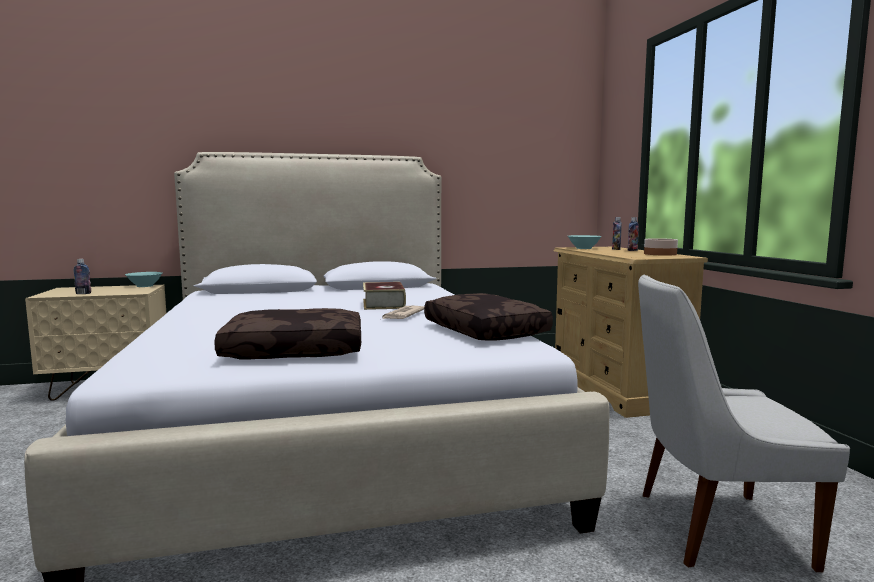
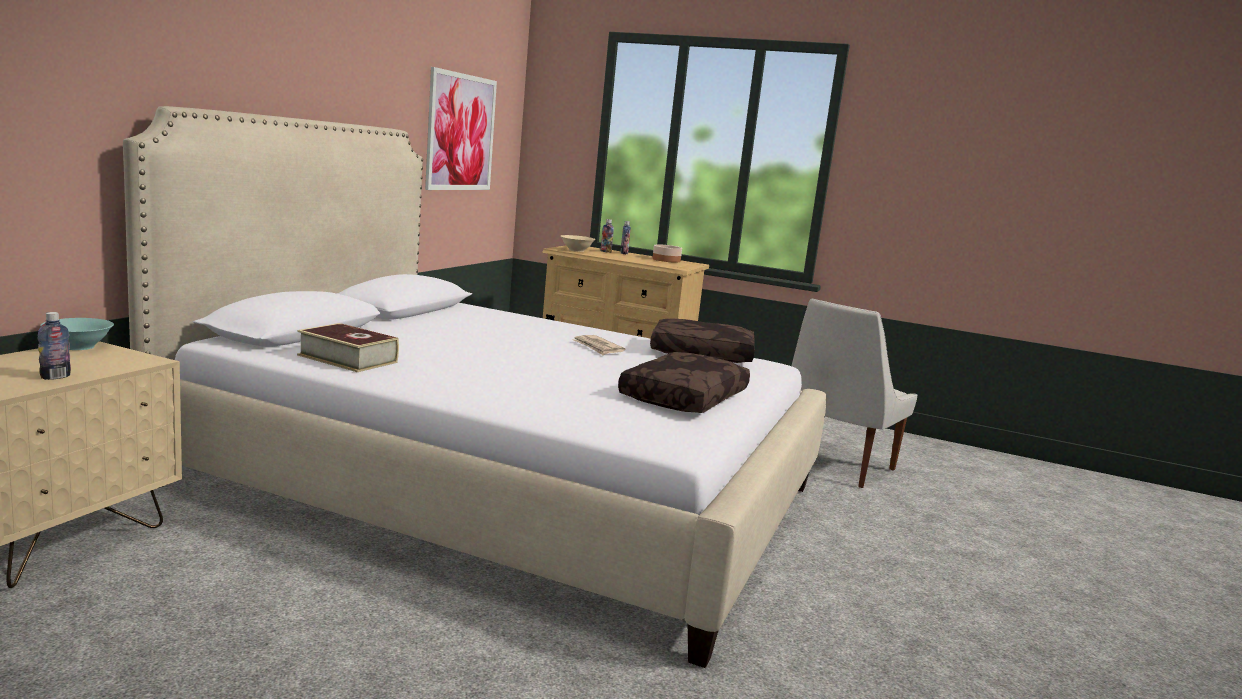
camera: 55 degrees left, 5 degrees up
(383, 304) = (525, 335): book -> book (348, 358)
(506, 157) = (461, 132): none -> picture
(583, 248) = (576, 250): turquoise bowl -> beige bowl

